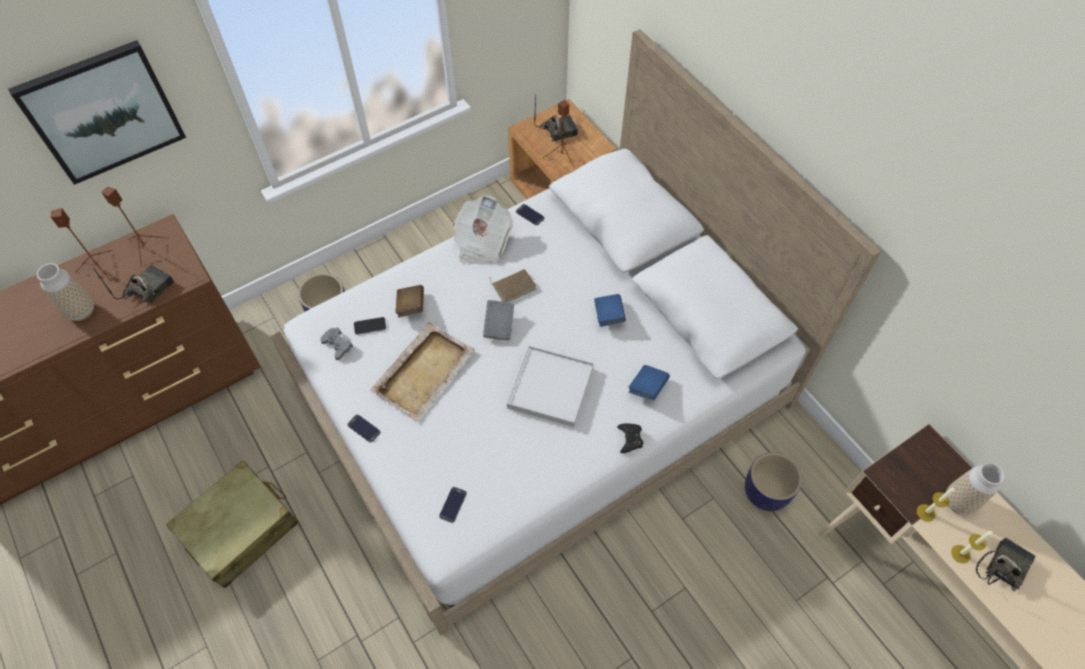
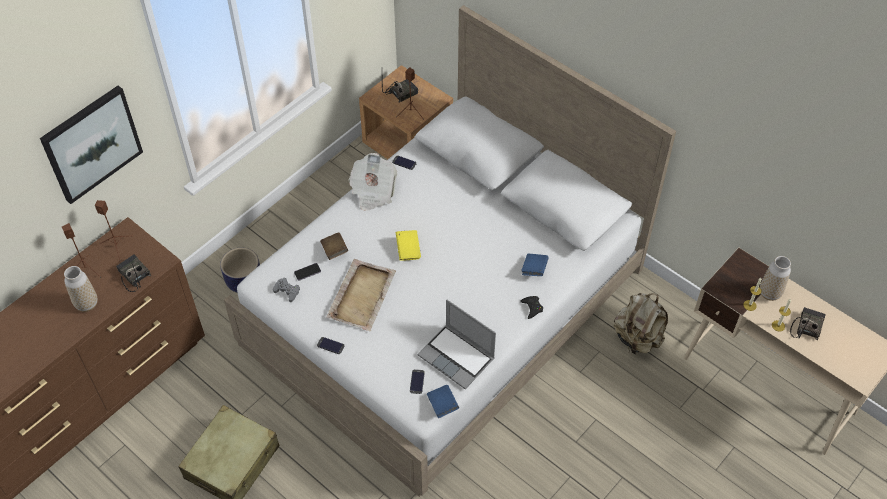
camera: 15 degrees left, 5 degrees down
(148, 288) = (133, 276): radio -> radio turned 60 degrees counterclockwise
(499, 325) = (408, 250): grey book -> yellow book
(513, 286) = (409, 219): brown book -> none
(514, 483) = (457, 357): none -> laptop
(550, 387) = (462, 285): white tray -> none
(608, 315) = (489, 225): blue book -> blue book (442, 405)
(766, 492) = (638, 338): planter -> beige backpack

